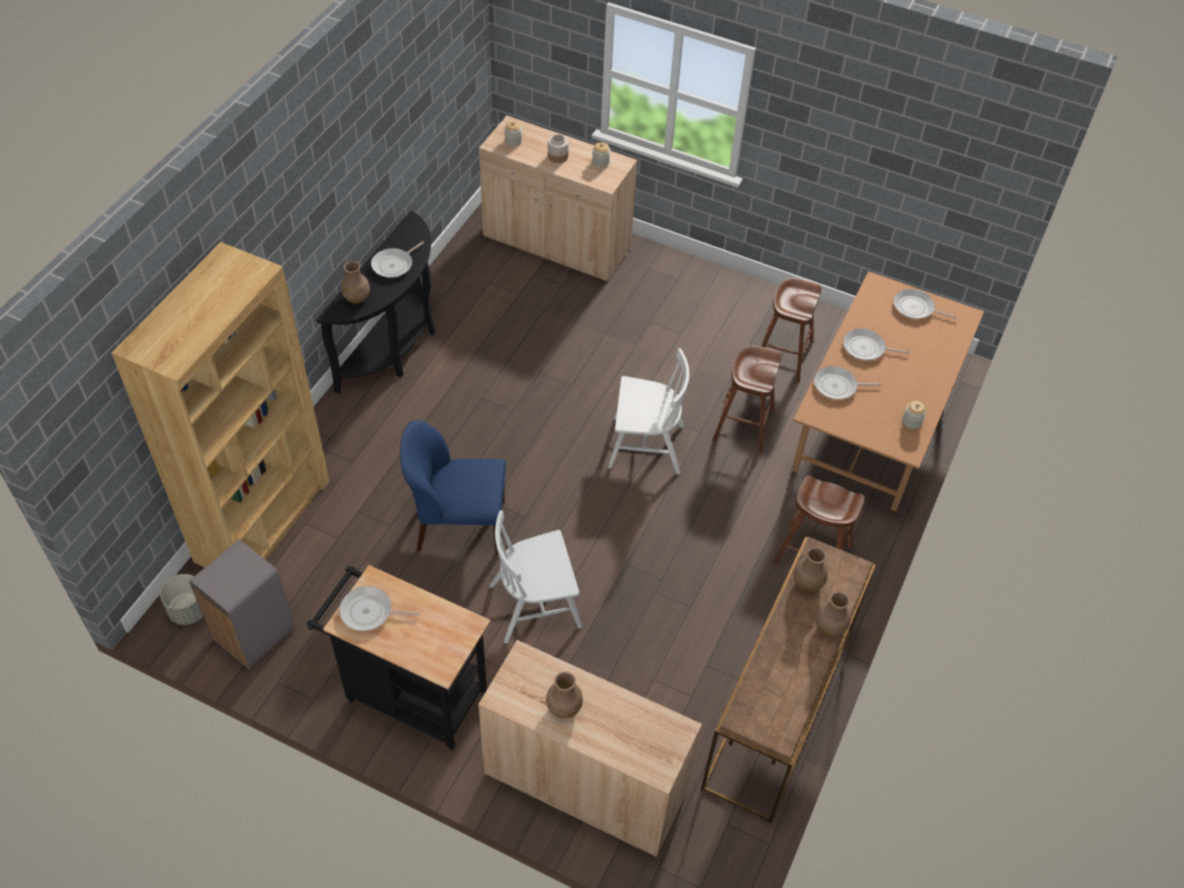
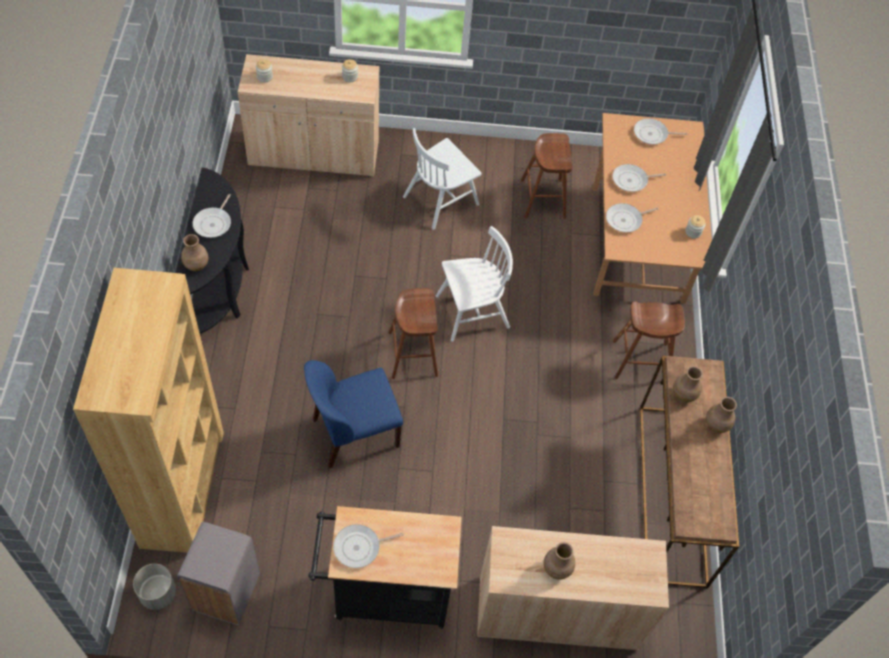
camera: 25 degrees left, 5 degrees up
(536, 605) = (449, 480): white chair -> white chair (441, 200)
(558, 156) = (311, 81): jar -> none
(743, 424) = (540, 268): brown stool -> brown stool (413, 354)

